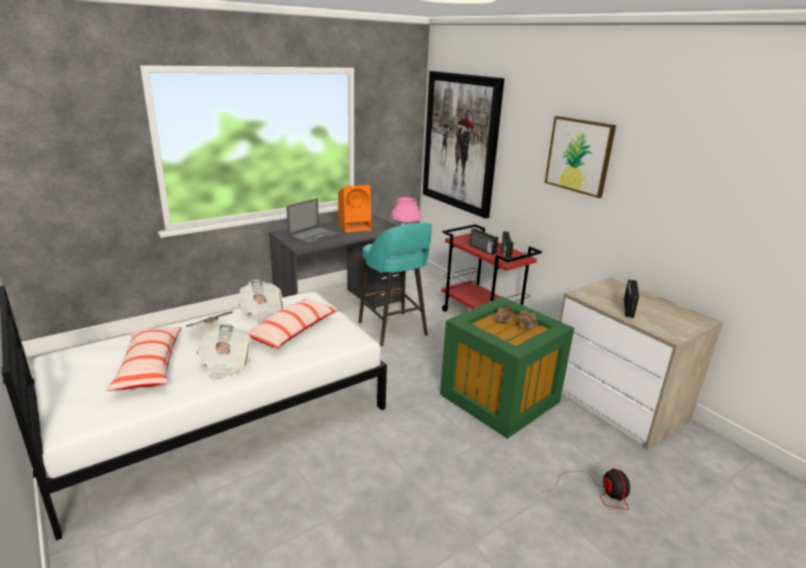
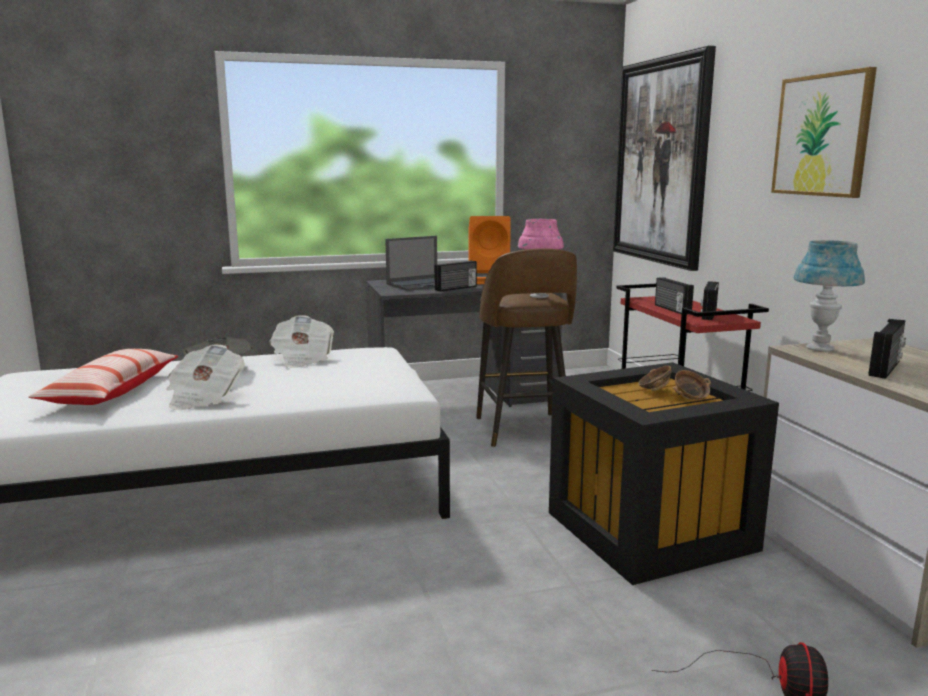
camera: 20 degrees right, 10 degrees down
(292, 331) = (324, 378): pillow -> none
(340, 238) = (456, 288): none -> radio
(393, 330) = (523, 431): turquoise stool -> brown stool
(501, 398) = (653, 531): green storage box -> black storage box
(589, 292) = (819, 348): none -> blue table lamp

